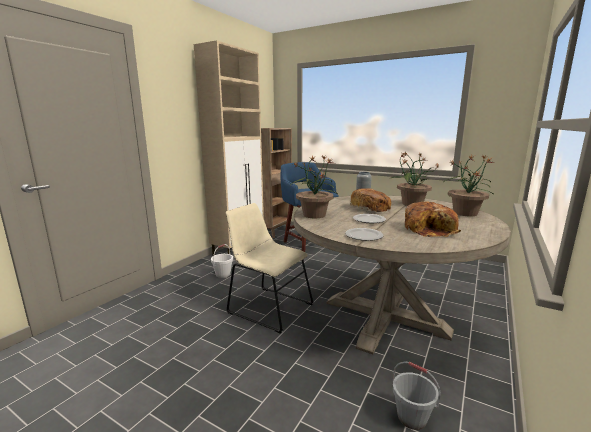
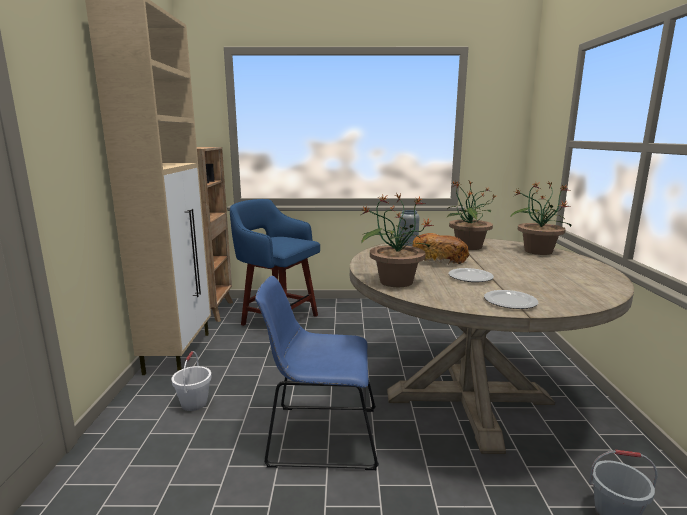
camera: 30 degrees left, 0 degrees up
(267, 307) = (318, 435): beige chair -> blue chair
(430, 229) = (550, 278): bread -> none

